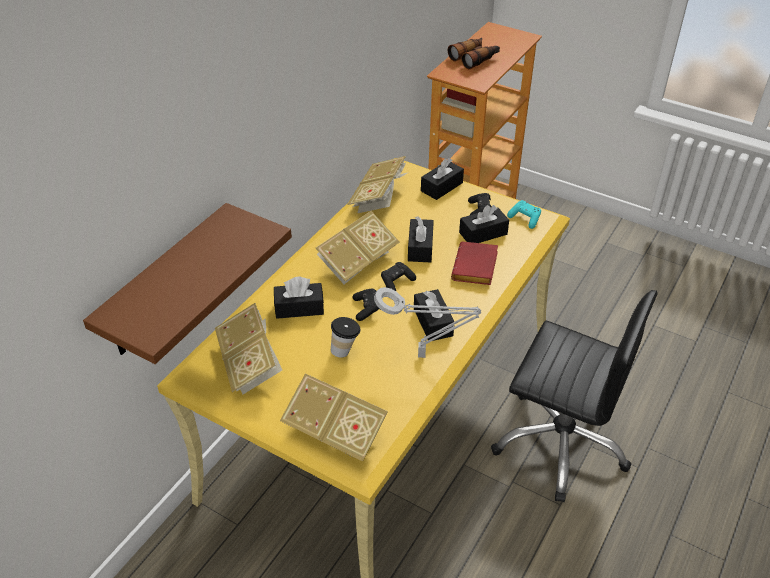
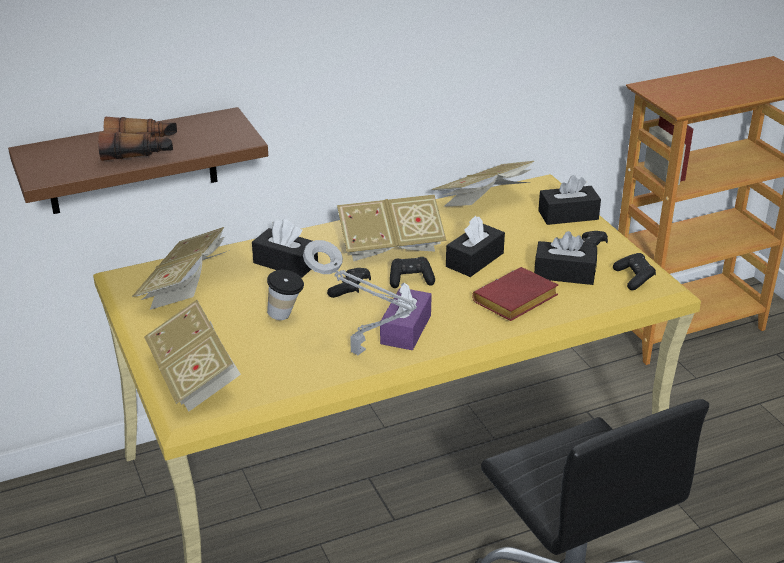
camera: 35 degrees right, 10 degrees down
(433, 322) = (406, 329): black tissue box -> purple tissue box
(474, 58) = (707, 84): binoculars -> binoculars (141, 150)
(525, 219) = (634, 278): turquoise game controller -> black game controller

